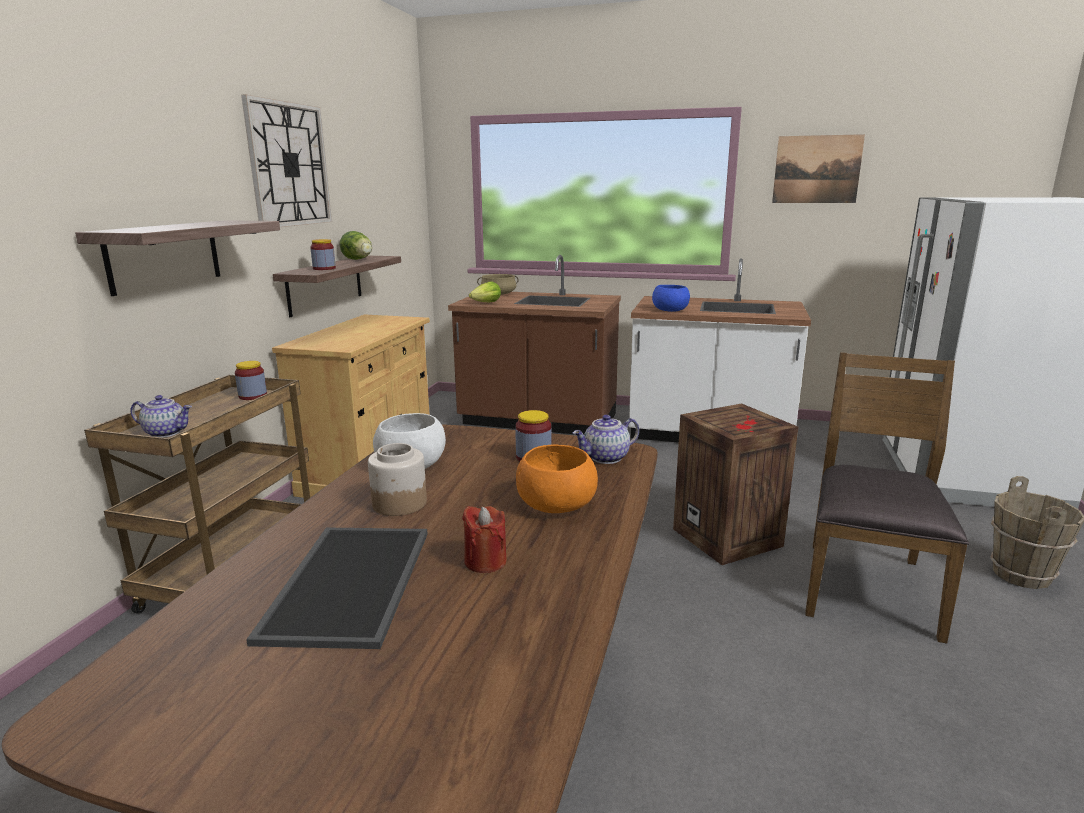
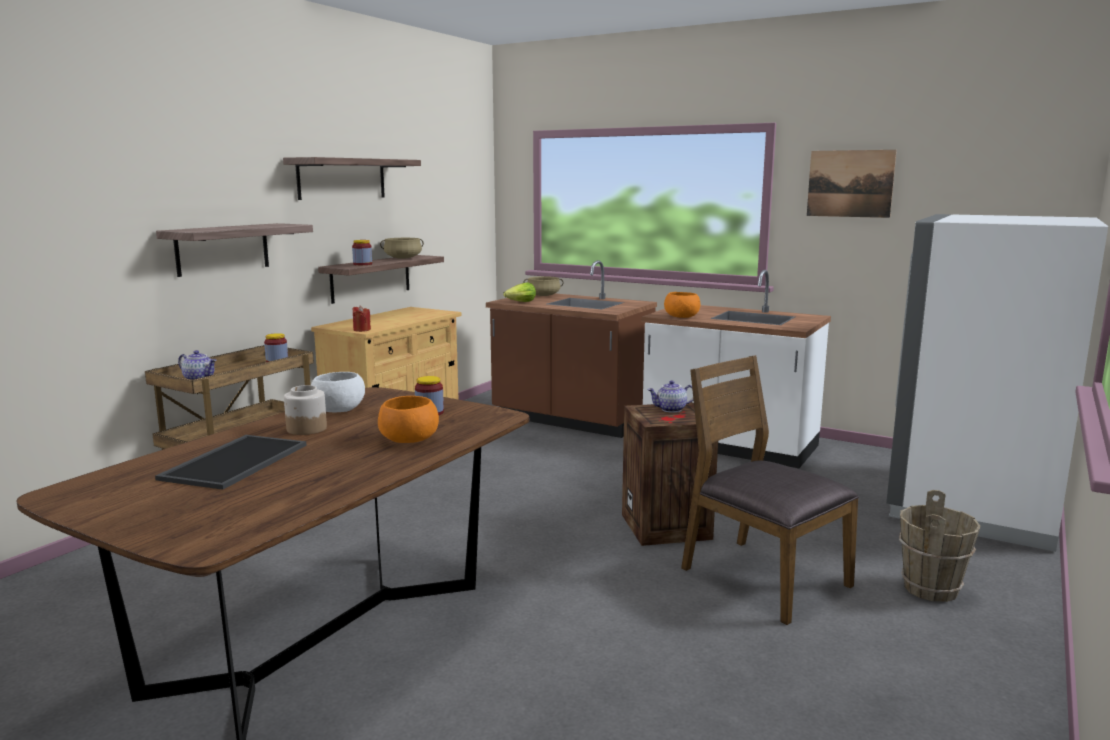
camera: 15 degrees right, 5 degrees down
(289, 165) = (342, 178): wall clock -> shelf
(359, 260) = (403, 258): lettuce -> beige cooking pot
(485, 561) = (326, 461): red candle -> red candle (362, 330)
(606, 458) = (482, 418): teapot -> teapot (671, 410)
(670, 310) = (682, 316): blue bowl -> orange bowl
(867, 587) = (762, 577): brown chair -> brown chair turned 75 degrees counterclockwise

